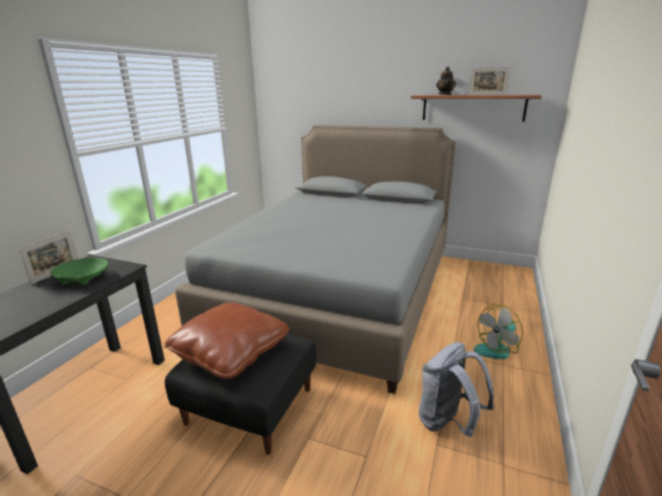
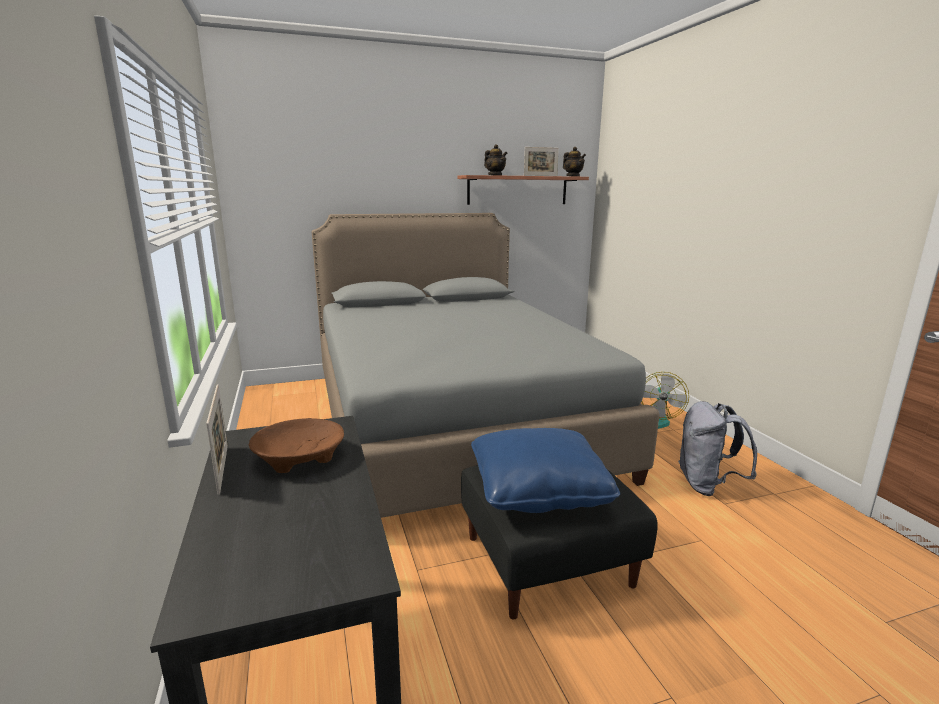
camera: 40 degrees left, 5 degrees down
(83, 278) = (298, 457): green bowl -> brown bowl
(230, 352) = (538, 489): brown pillow -> blue pillow
(529, 94) = (573, 176): none -> teapot

